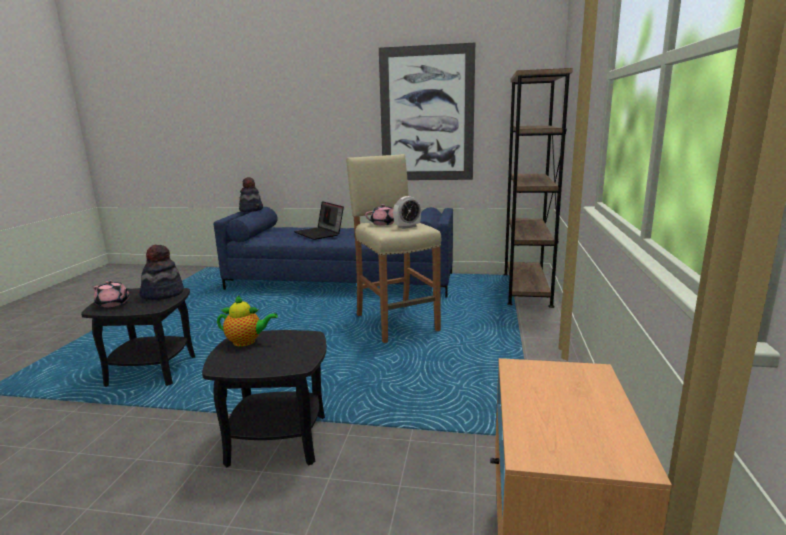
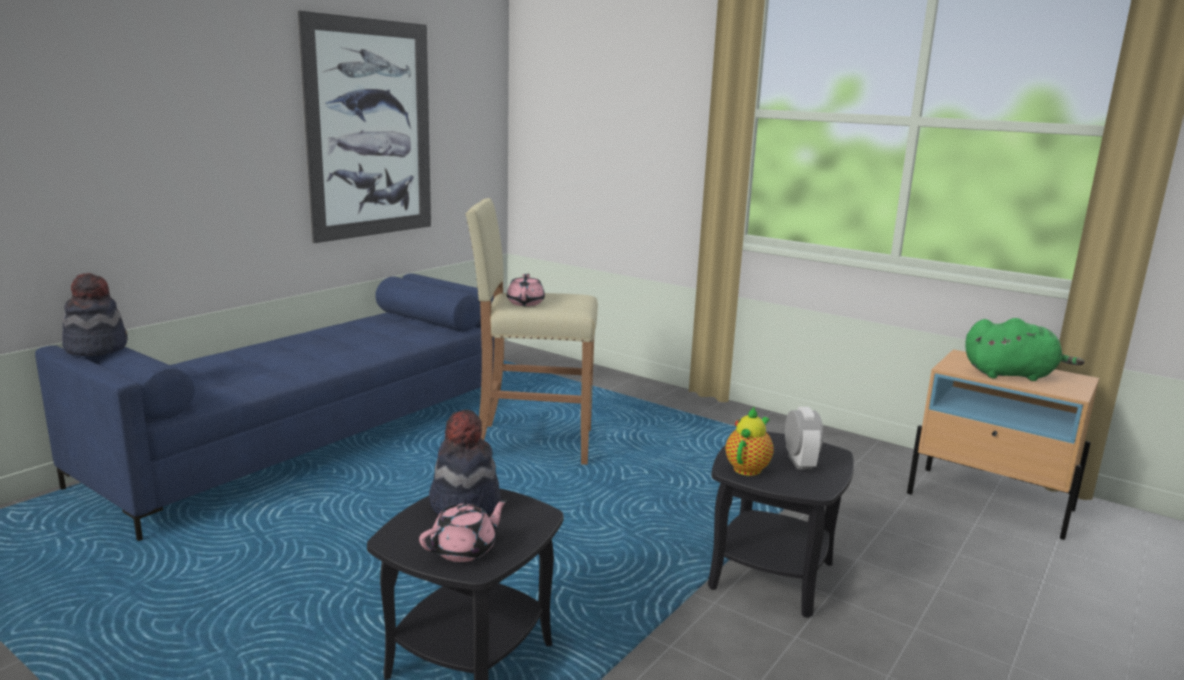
camera: 65 degrees left, 0 degrees up
(320, 233) = (280, 359): laptop -> none
(407, 227) = (566, 300): alarm clock -> alarm clock (799, 462)
(526, 289) = (533, 361): brown bookcase -> none
(552, 405) = (1012, 375): none -> green plush toy

